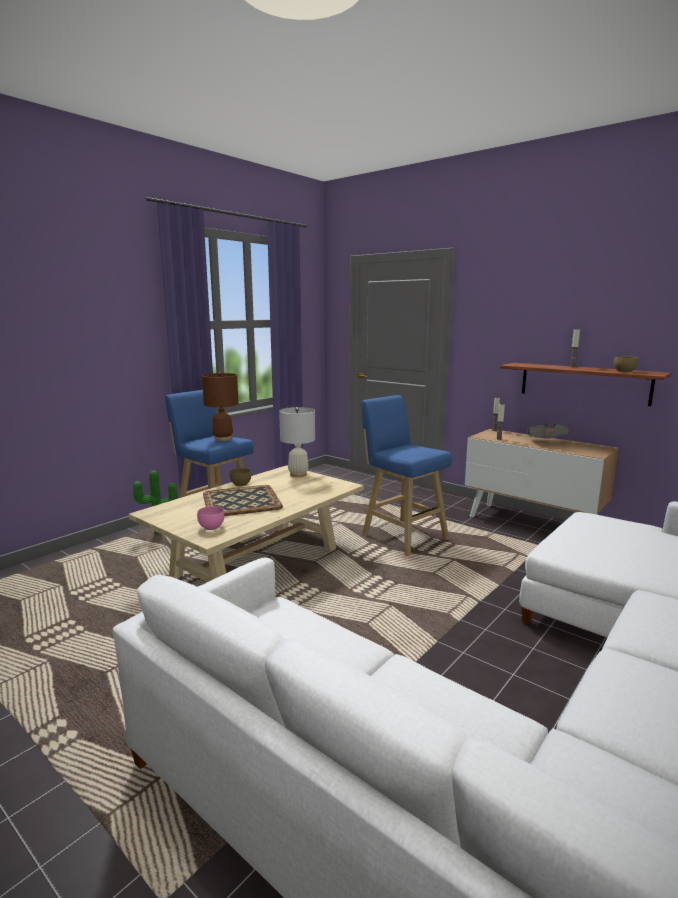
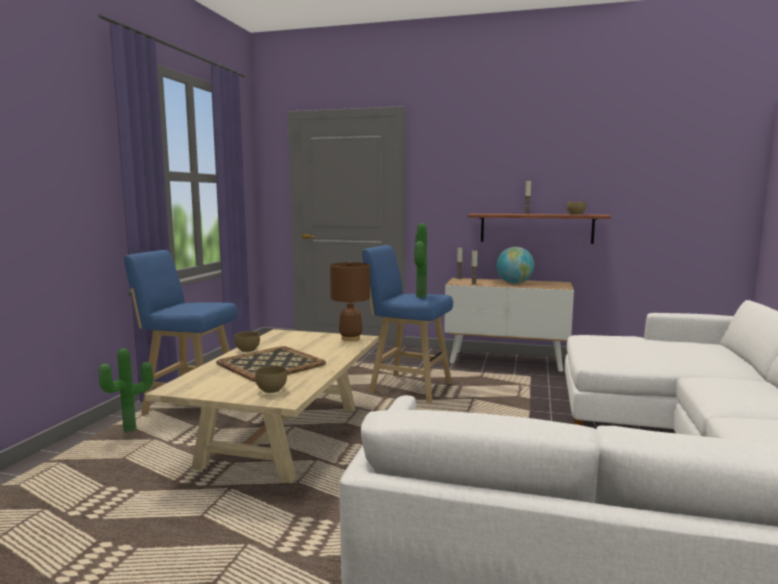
camera: 25 degrees left, 5 degrees down
(212, 527) = (272, 390): pink bowl -> brown bowl
(223, 439) = (203, 303): brown table lamp -> brown table lamp (350, 338)
(298, 474) = (299, 335): white table lamp -> none
(410, 451) = (419, 296): none -> potted plant
(546, 442) = (514, 283): newspaper -> globe

